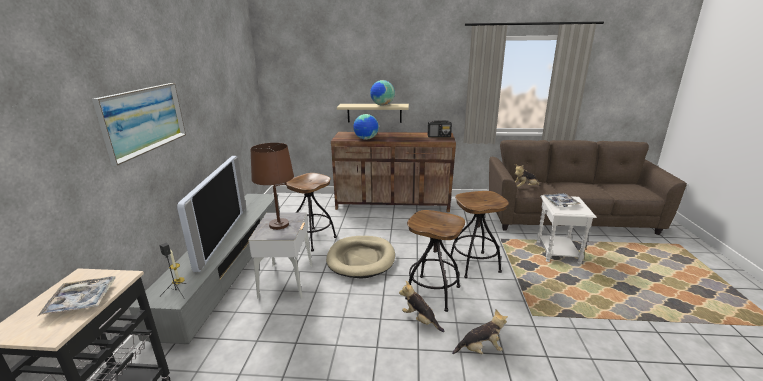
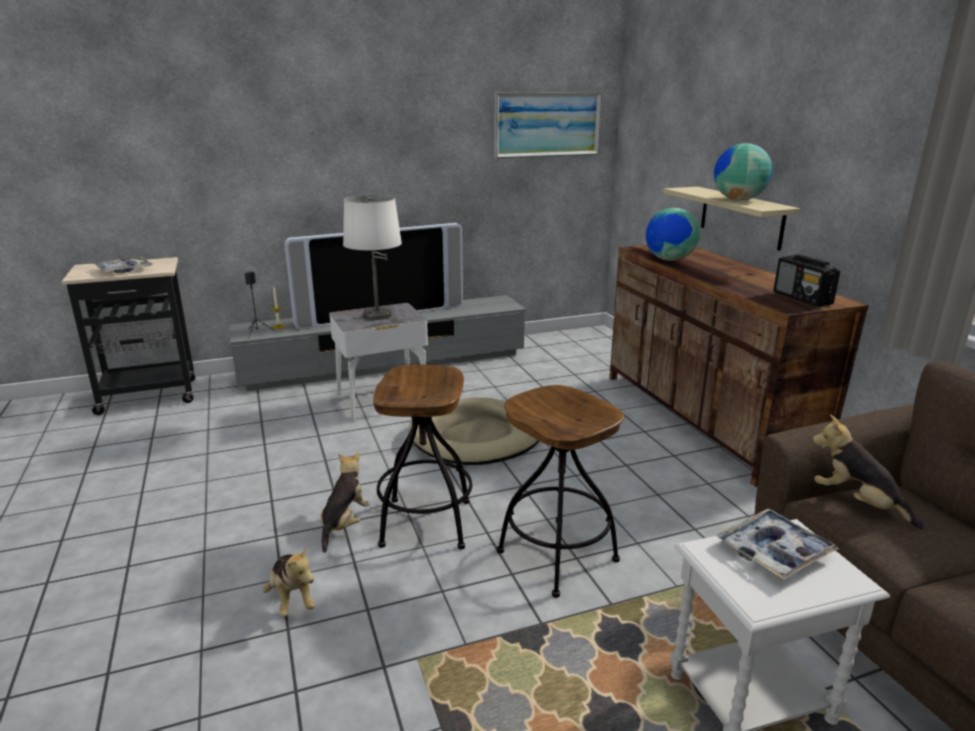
camera: 65 degrees right, 0 degrees up
(144, 120) = (313, 141): picture -> picture (547, 124)
(279, 225) = (376, 315): brown table lamp -> white table lamp
(313, 239) = (500, 388): brown stool -> none

